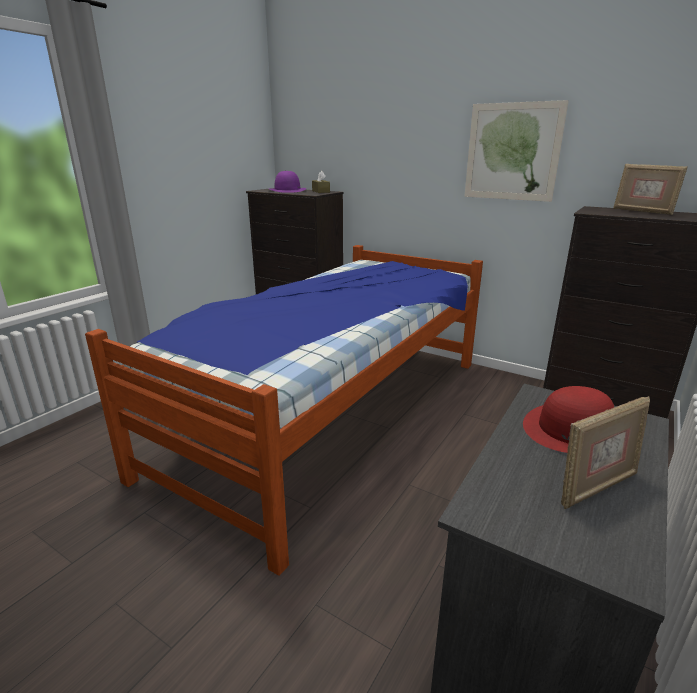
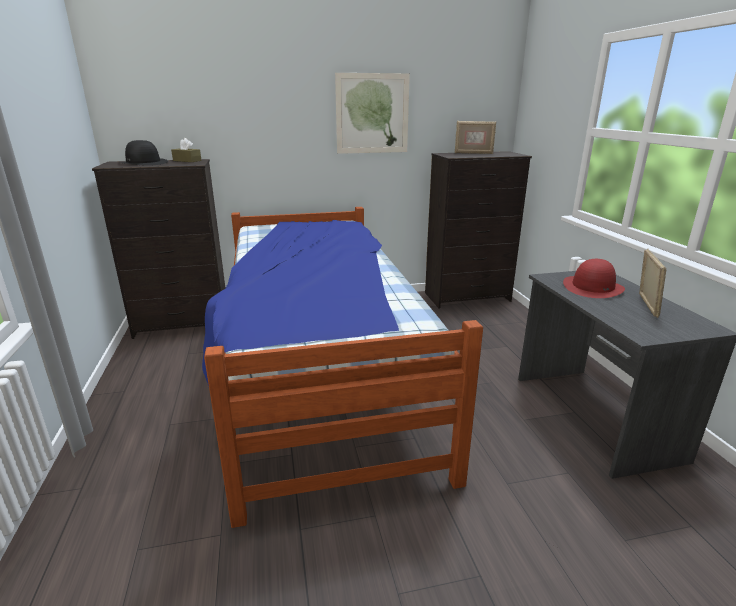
camera: 45 degrees left, 0 degrees up
(287, 190) = (144, 163): purple hat -> black hat

